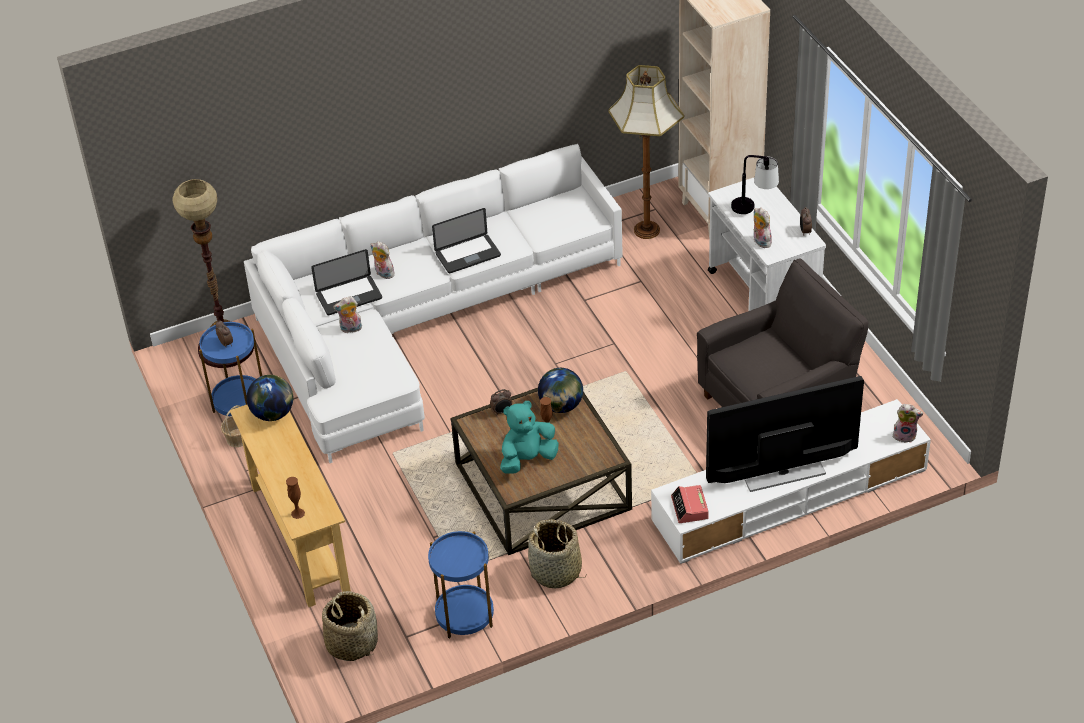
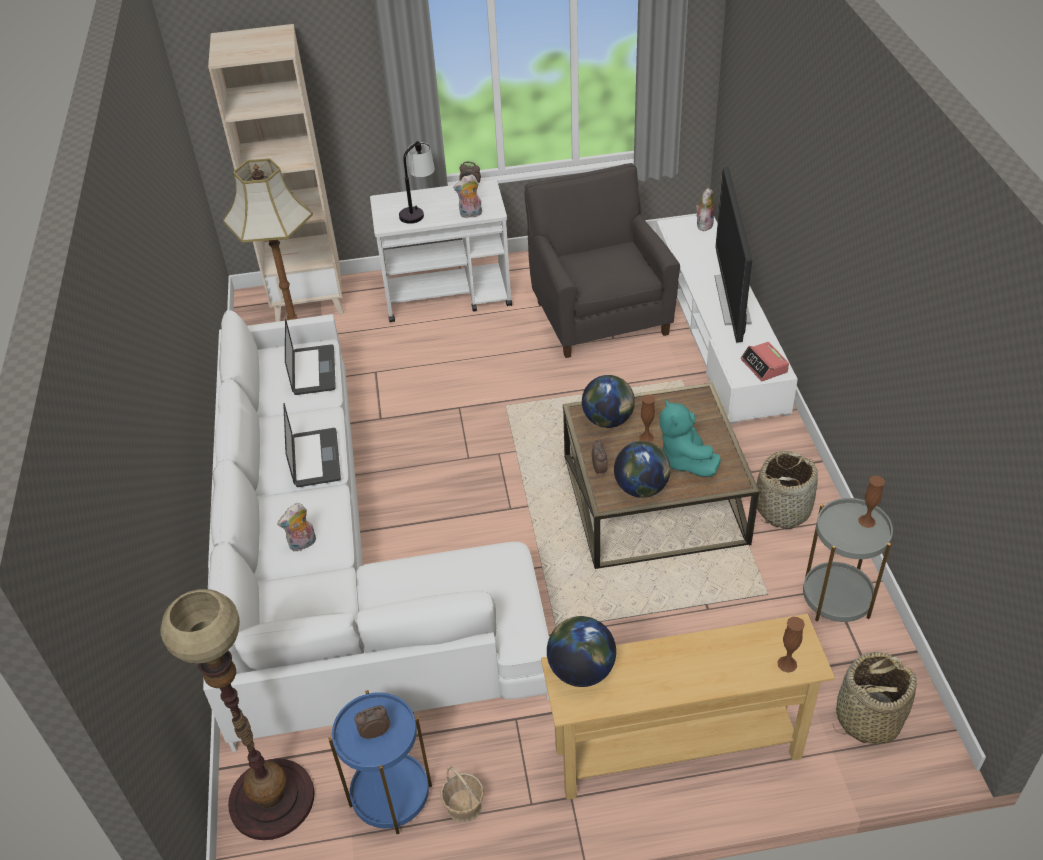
camera: 75 degrees left, 0 degrees up
(349, 296) = (327, 586): laptop -> laptop (313, 371)
(350, 329) = (391, 593): plush toy -> none
(464, 615) = (837, 598): blue side table -> grey side table
(468, 564) = (866, 521): none -> brown vase
(488, 439) = (641, 488): none -> globe
(690, 508) = (764, 366): alarm clock -> alarm clock turned 60 degrees clockwise

